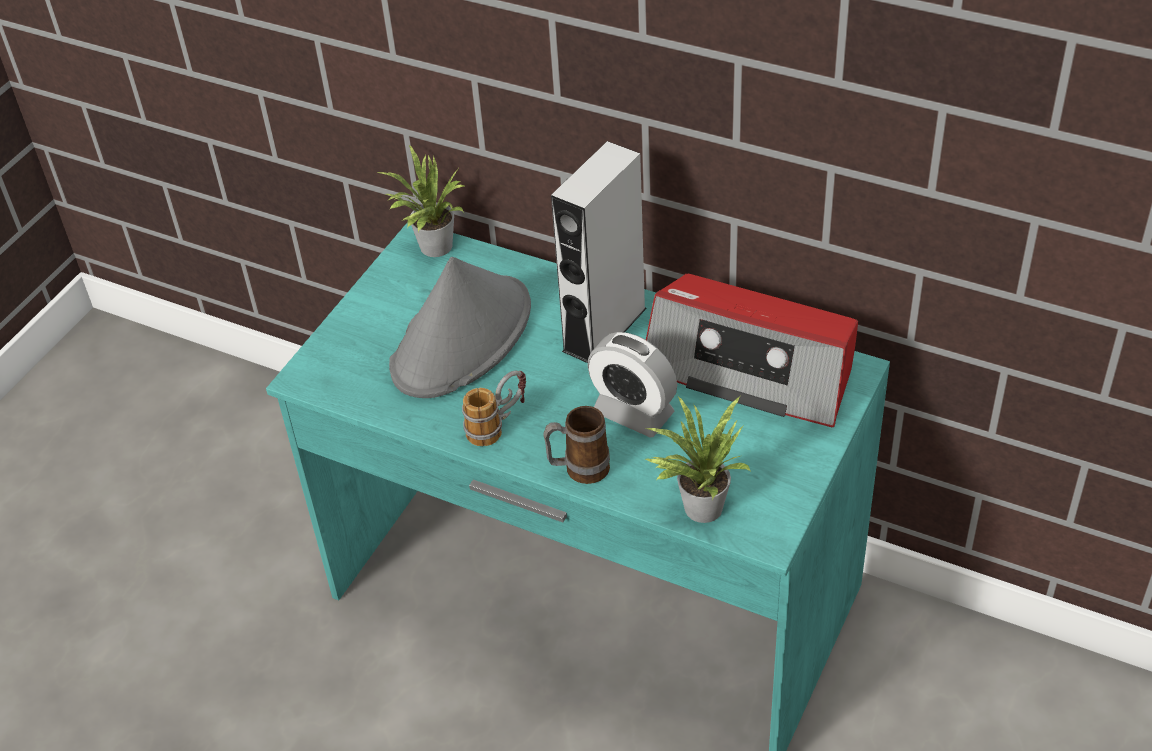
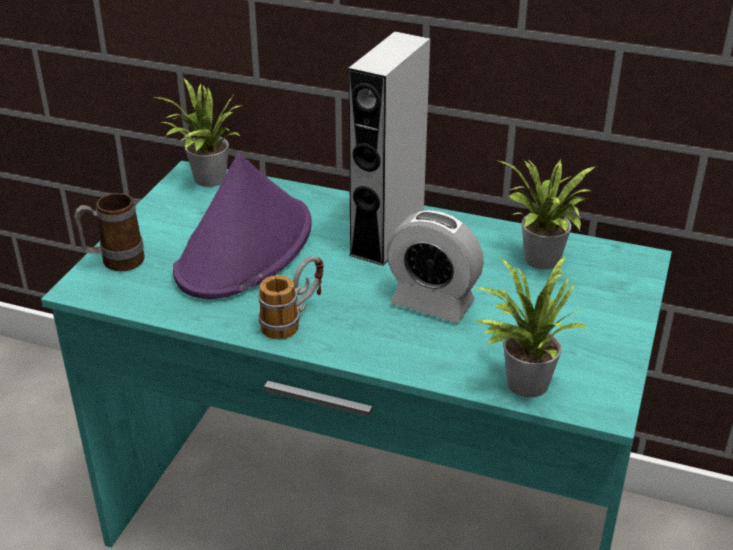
camera: 10 degrees left, 10 degrees down
(462, 338) = (245, 248): grey hat -> purple hat
(578, 470) = (386, 356): mug -> mug (114, 262)
(752, 369) = (541, 262): radio -> potted plant

